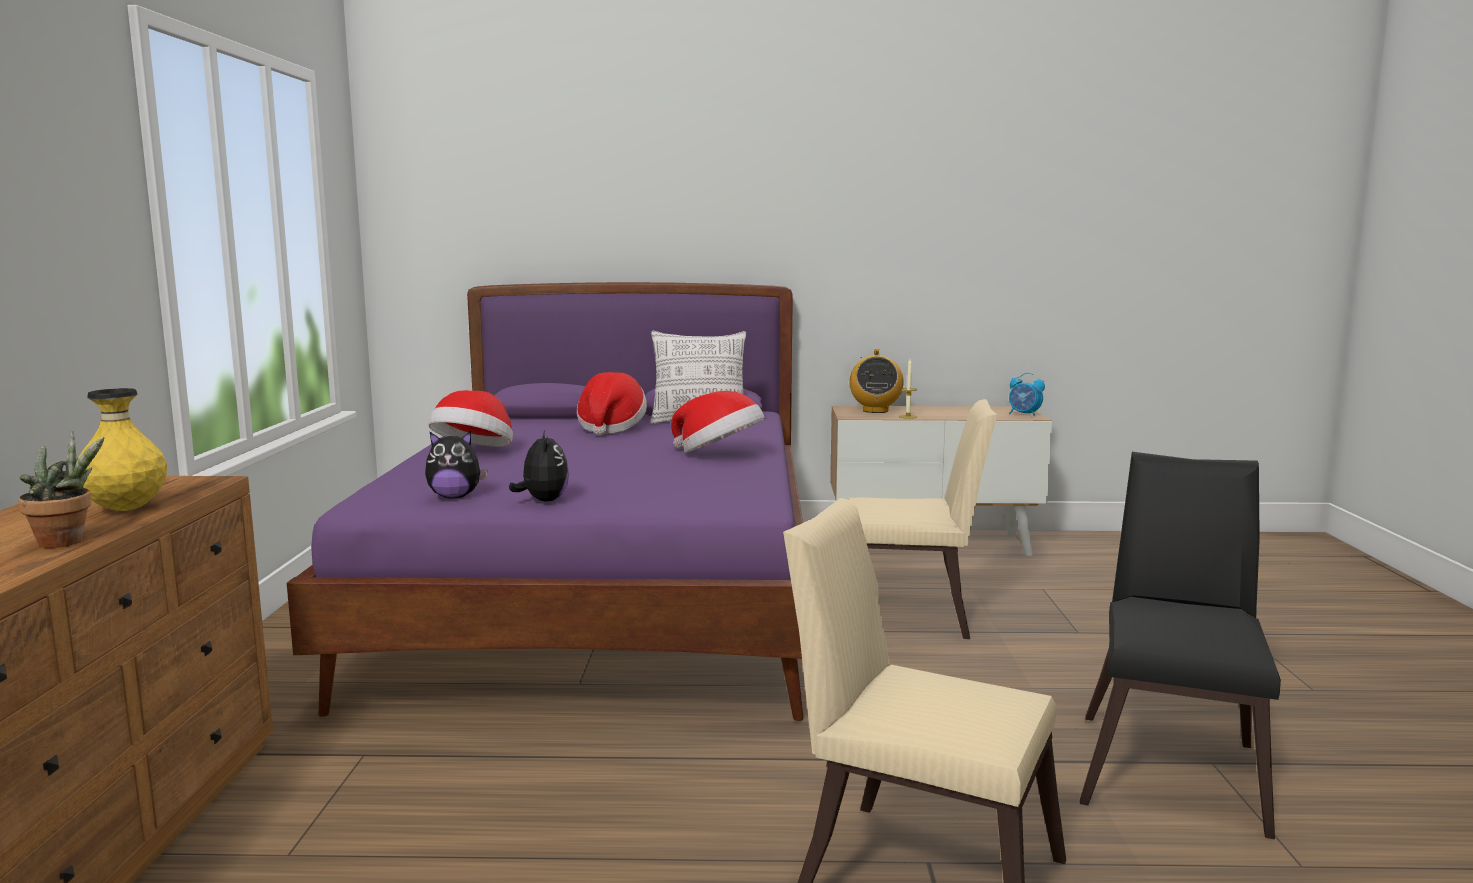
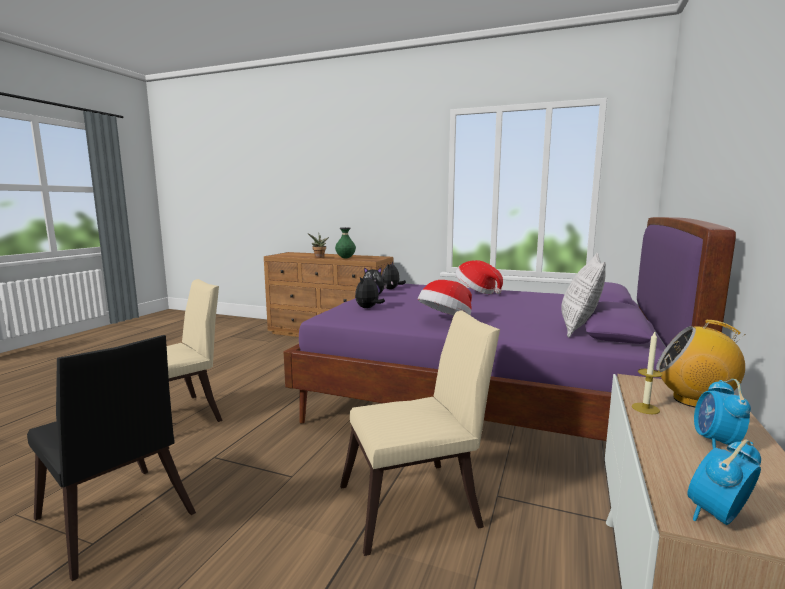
camera: 110 degrees right, 0 degrees up
(126, 509) = (345, 258): yellow vase -> green vase
(611, 428) = (547, 311): hat -> none
(669, 491) = (368, 308): none -> plush toy
(910, 615) = (417, 505): beige chair -> beige chair turned 135 degrees counterclockwise
(940, 411) = (716, 442): none -> alarm clock

